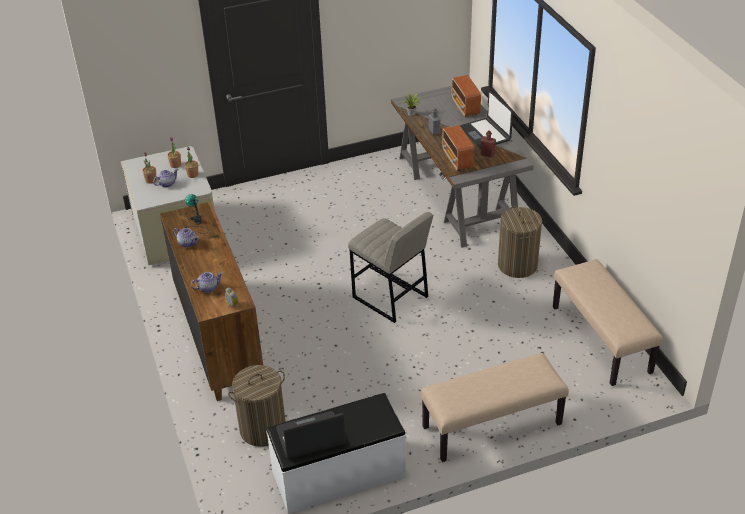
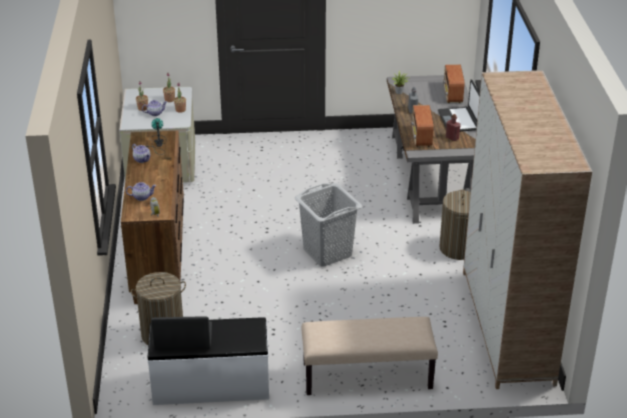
camera: 15 degrees right, 5 degrees down
(391, 298) = (327, 253): grey chair -> grey laundry basket
(602, 339) = (508, 327): beige bench -> white wardrobe

